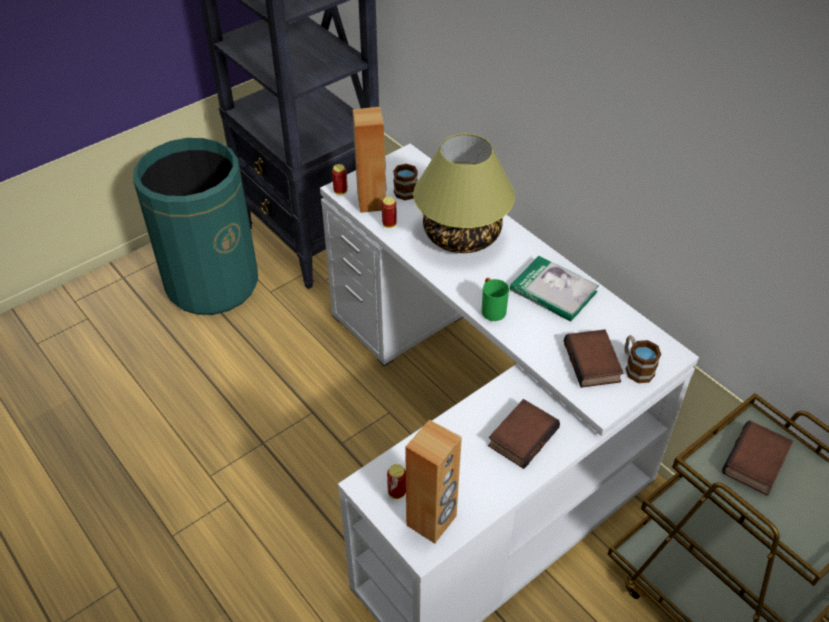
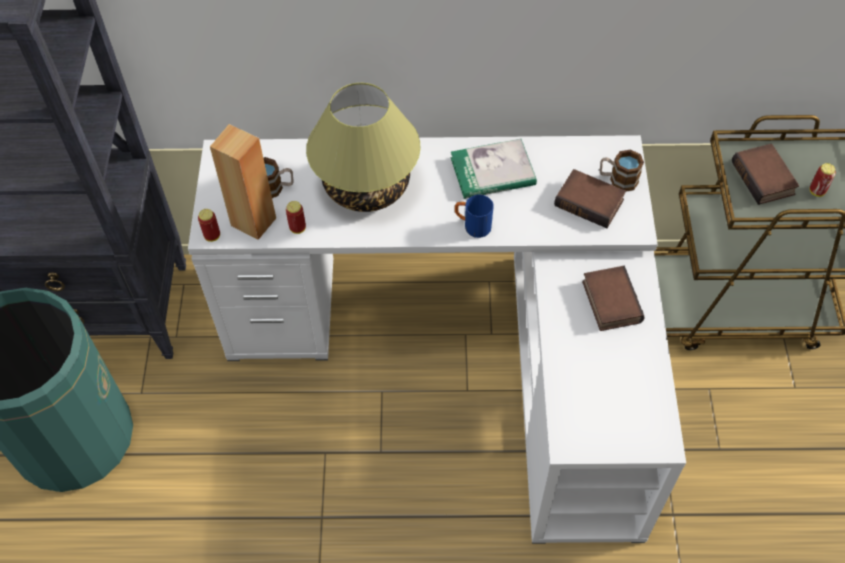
camera: 50 degrees left, 10 degrees up
(397, 492) = (594, 426): can -> can (817, 191)
(432, 521) = (641, 419): brown speaker -> none
(491, 309) = (472, 226): green mug -> blue mug

